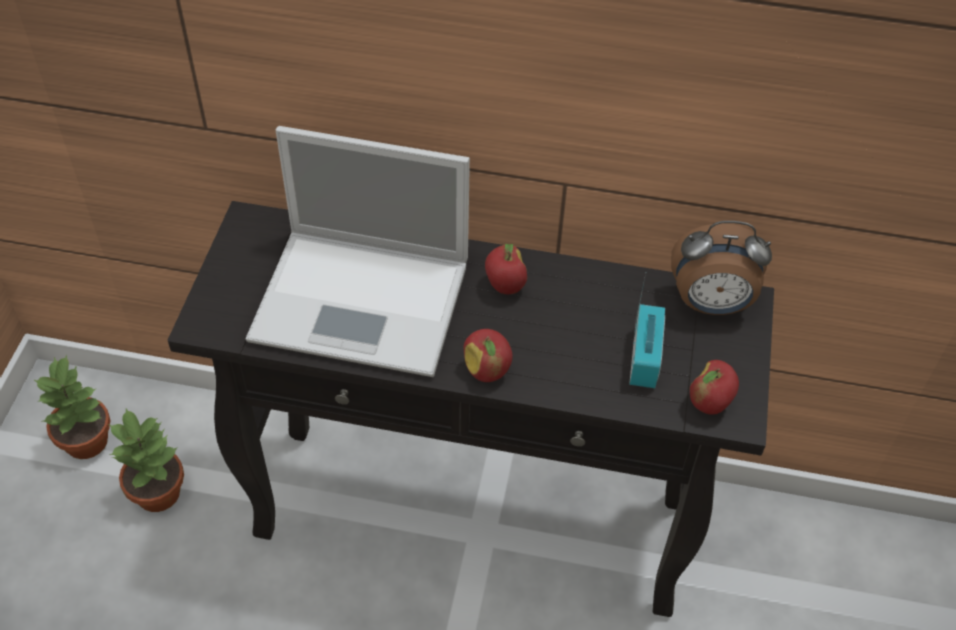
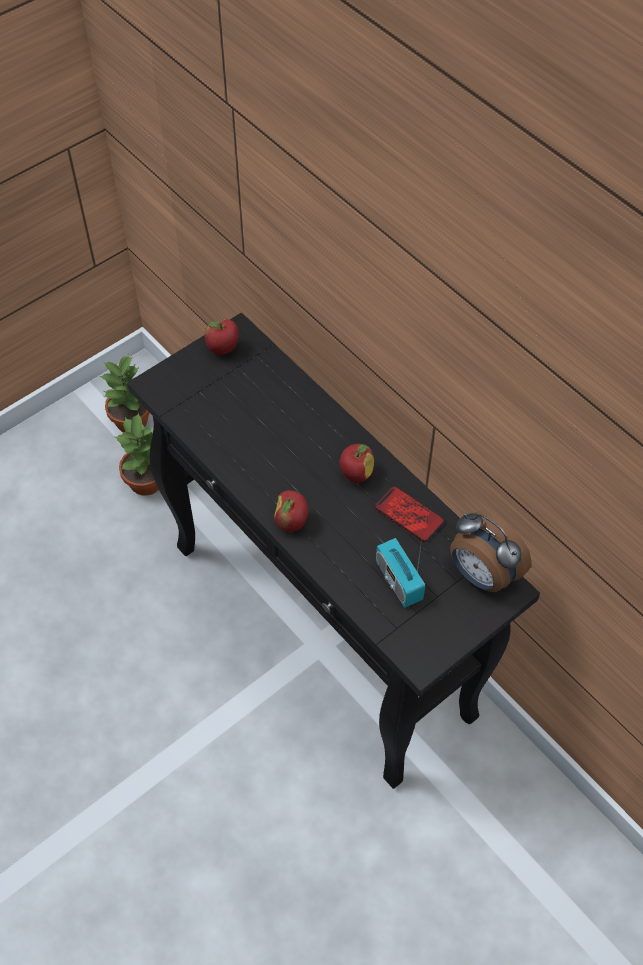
camera: 40 degrees right, 5 degrees up
(365, 301) = (259, 429): laptop -> none
(592, 292) = (409, 514): none -> phone
(644, 358) = (398, 581): radio -> radio turned 105 degrees clockwise
(709, 403) = (411, 638): apple -> apple (223, 349)

